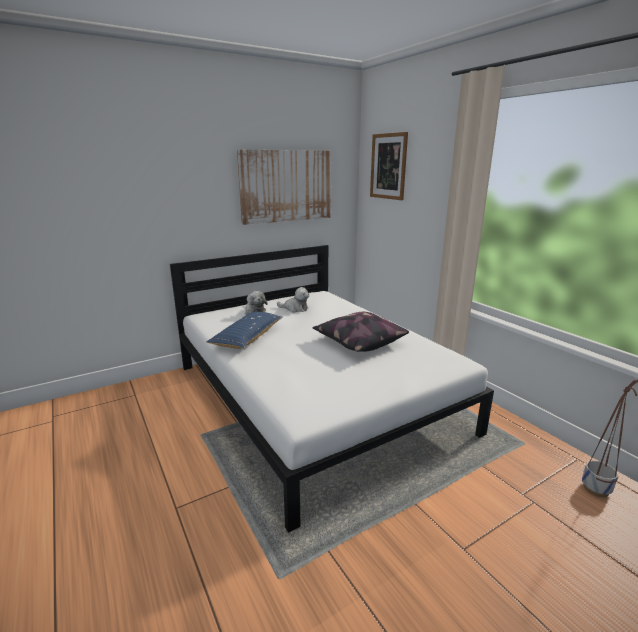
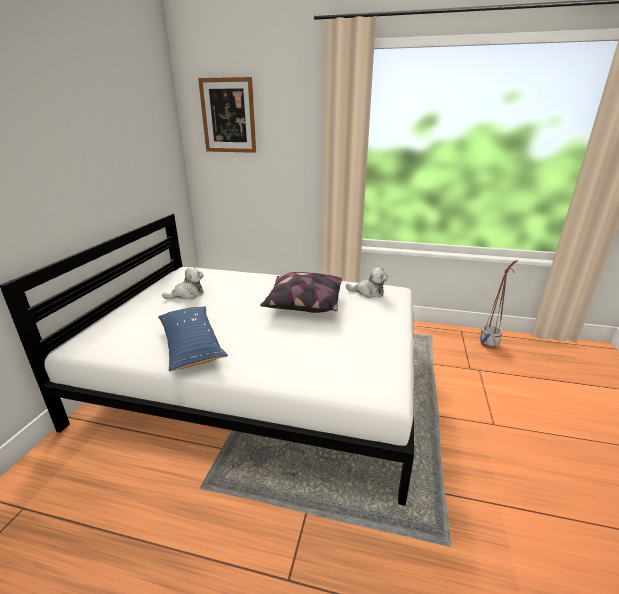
camera: 45 degrees left, 5 degrees up
(254, 311) = (144, 314): plush toy -> plush toy (368, 292)
(287, 186) = (120, 143): picture -> none

